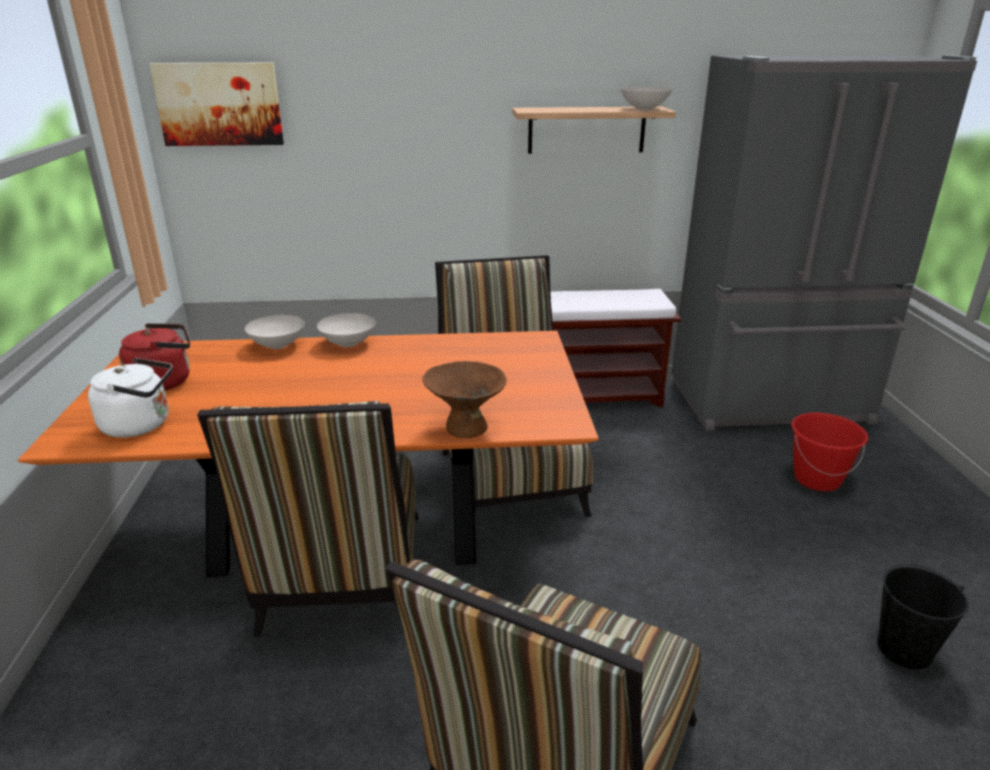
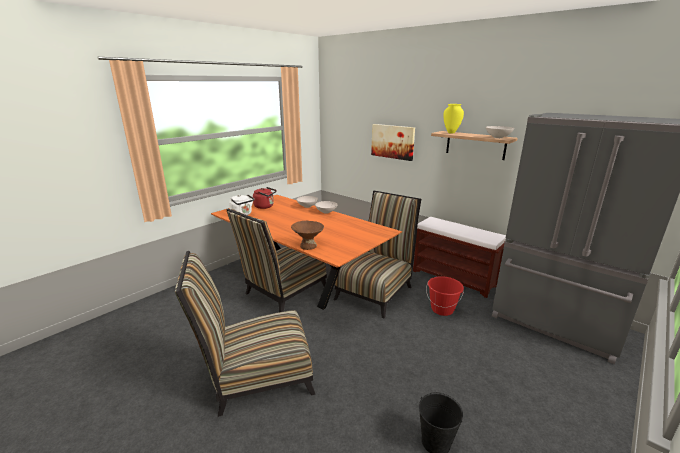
camera: 45 degrees right, 5 degrees down
(219, 104) = (339, 119): picture -> picture (392, 141)
(547, 109) = (451, 133): none -> yellow vase
(816, 479) = (519, 364): red bucket -> red bucket (442, 309)

